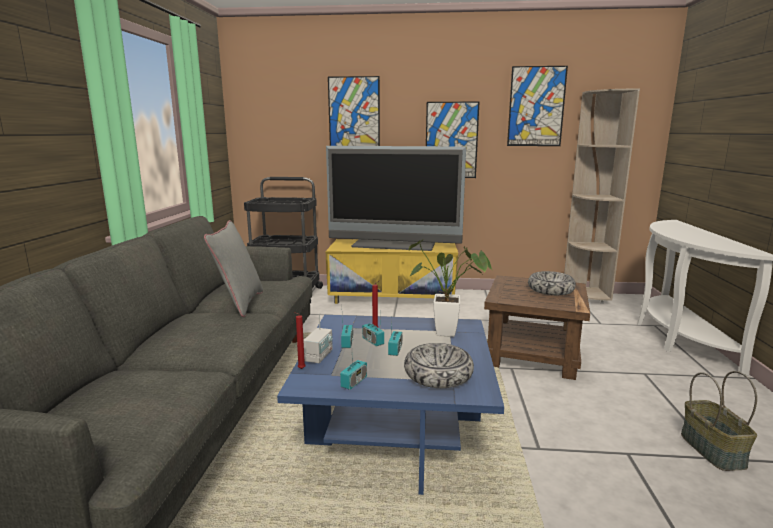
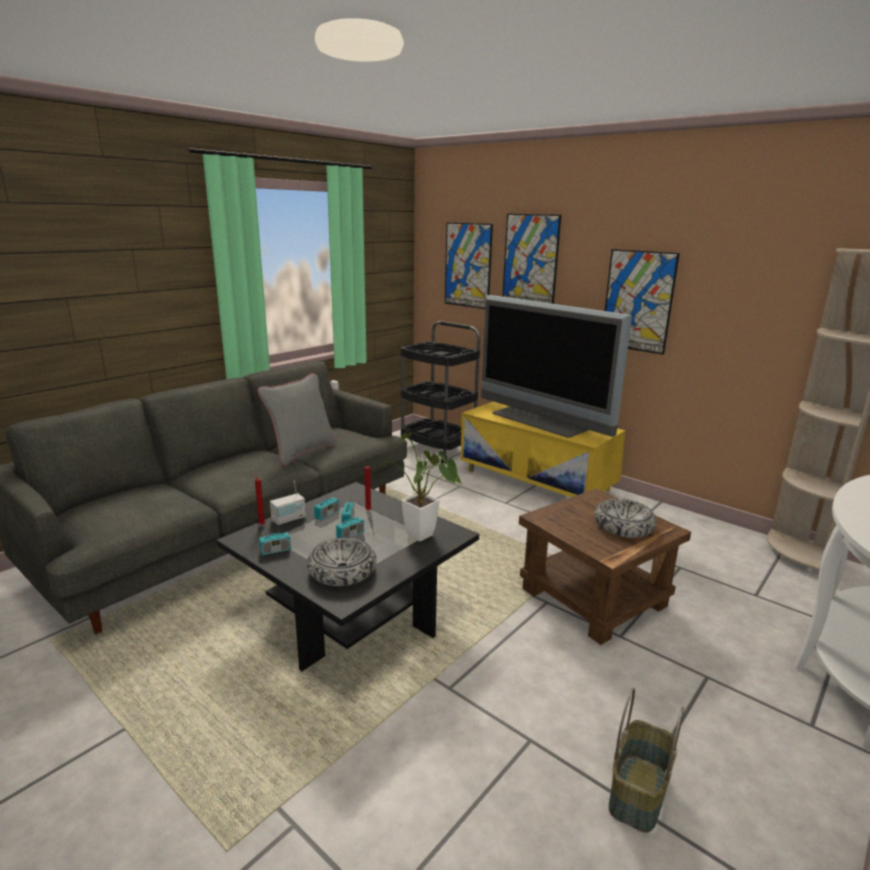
camera: 35 degrees right, 5 degrees up
(395, 432) = (352, 613): blue coffee table -> black coffee table
(536, 106) = (761, 265): picture -> picture (468, 265)

